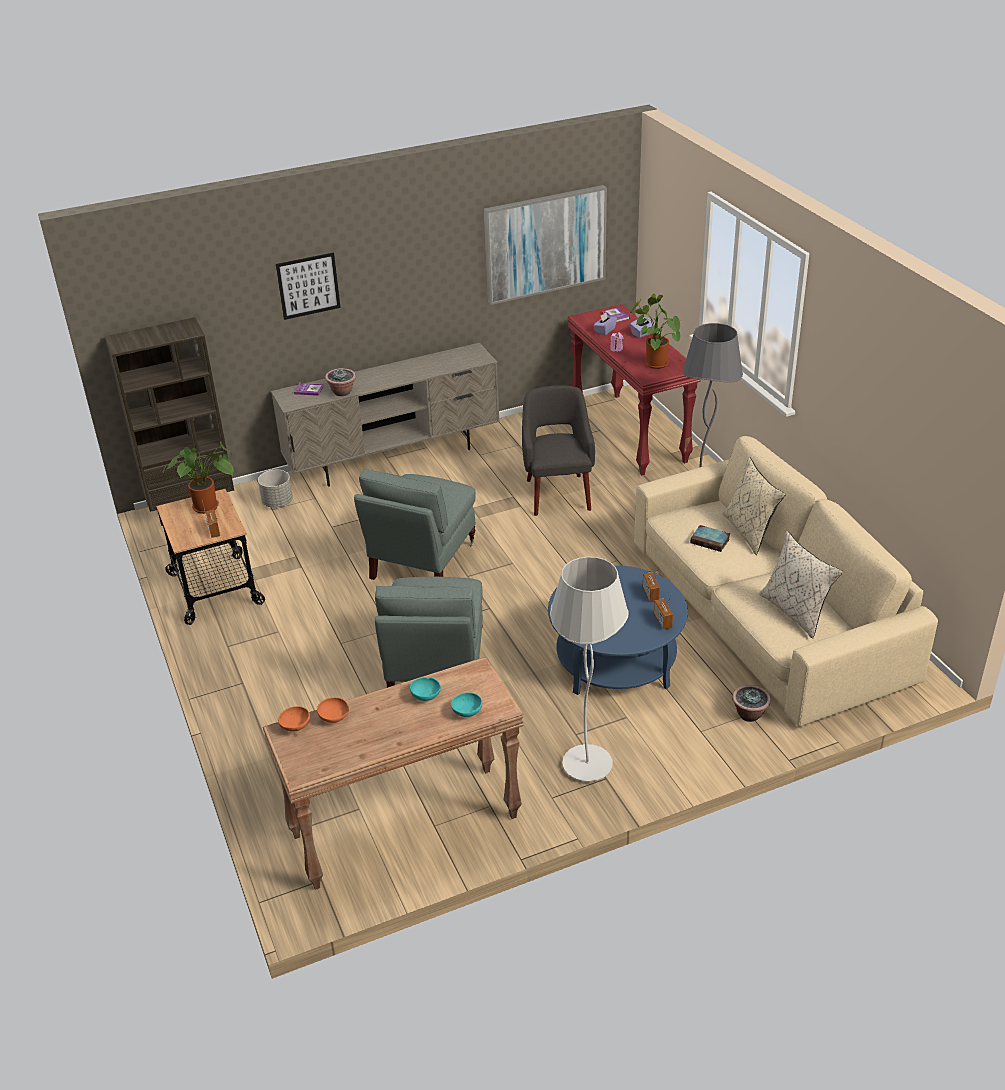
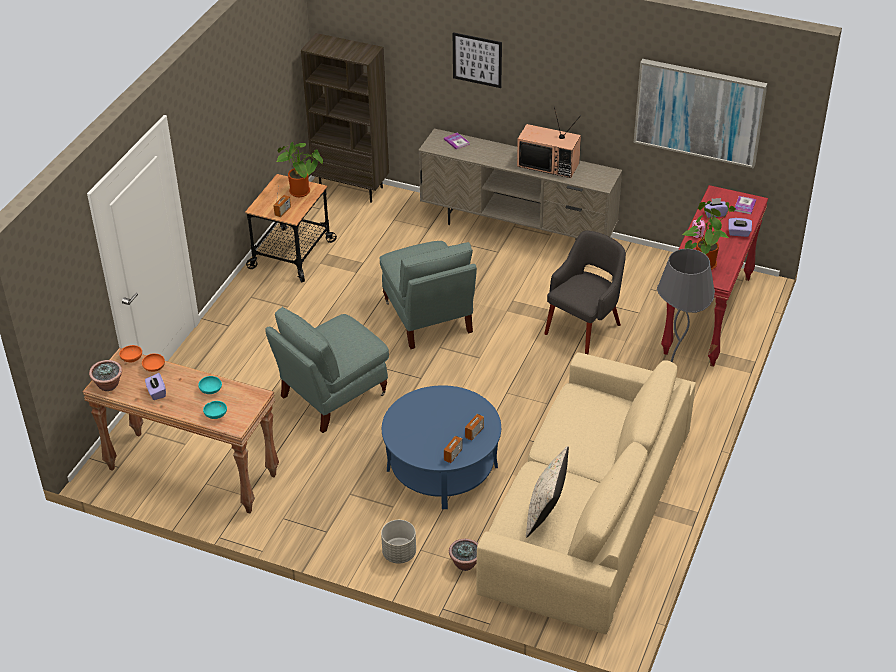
camera: 45 degrees right, 5 degrees up
(277, 502) = (403, 217): grey planter -> grey planter (399, 553)
(342, 392) = (474, 156): potted plant -> potted plant (108, 385)
(373, 736) = (156, 392): none -> purple tissue box
(416, 366) = (549, 164): none -> television
(422, 561) = (428, 318): grey armchair -> grey armchair turned 90 degrees counterclockwise
(587, 765) = (328, 516): white floor lamp -> none
(711, 541) = (574, 427): book -> none
(749, 532) = (616, 440): beige pillow -> none

